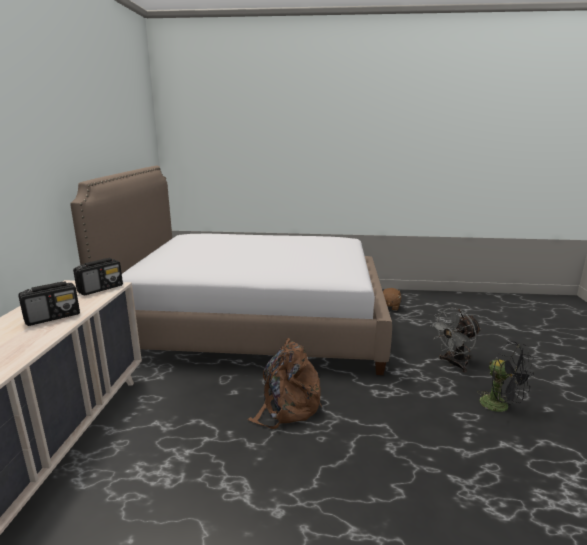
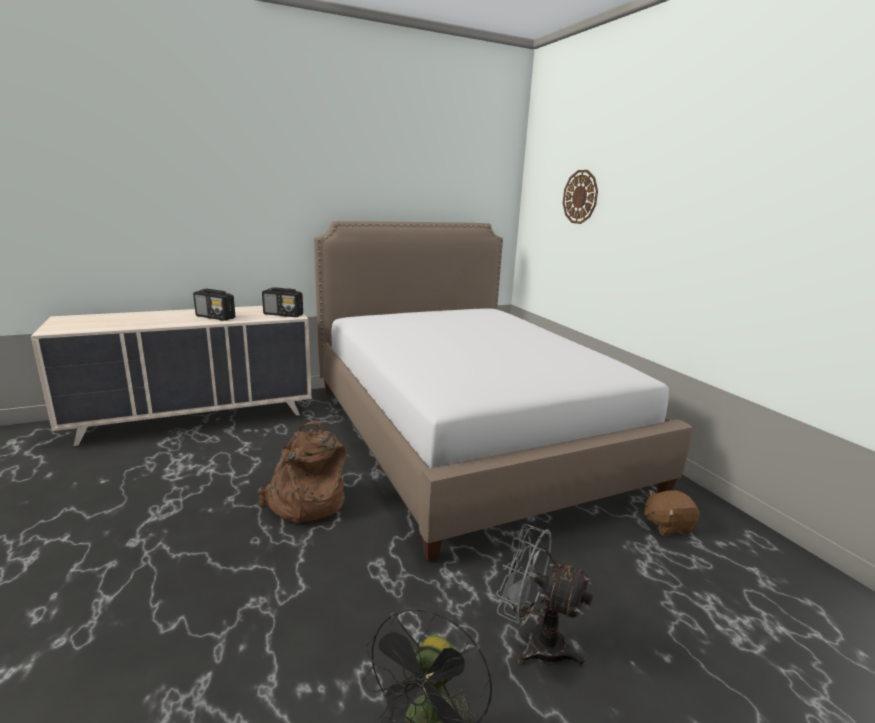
camera: 60 degrees right, 0 degrees up
(233, 138) = (580, 197): none -> wall clock

